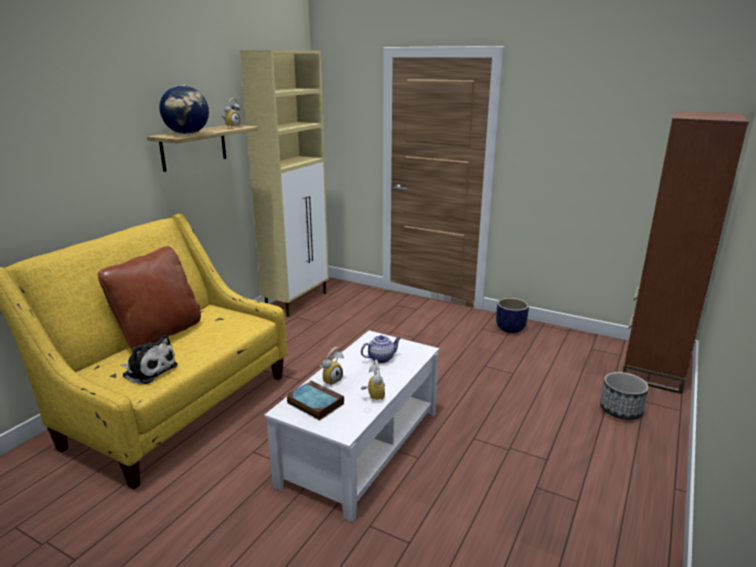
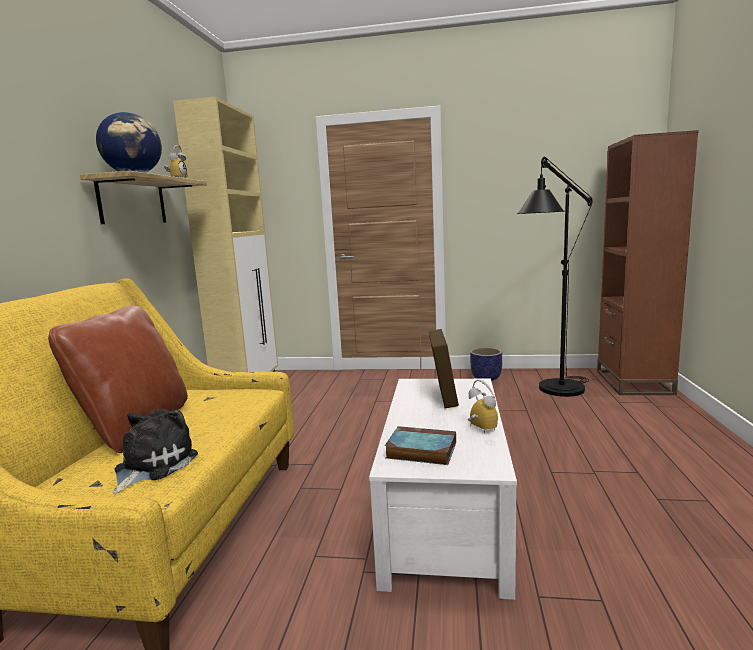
camera: 20 degrees left, 10 degrees down
(148, 370) = (152, 465): plush toy -> plush toy turned 75 degrees counterclockwise
(331, 380) = (412, 425): alarm clock -> none
(381, 358) = (443, 396): teapot -> picture frame
(560, 360) = (555, 392): none -> black floor lamp
(620, 410) = (647, 417): planter -> none

